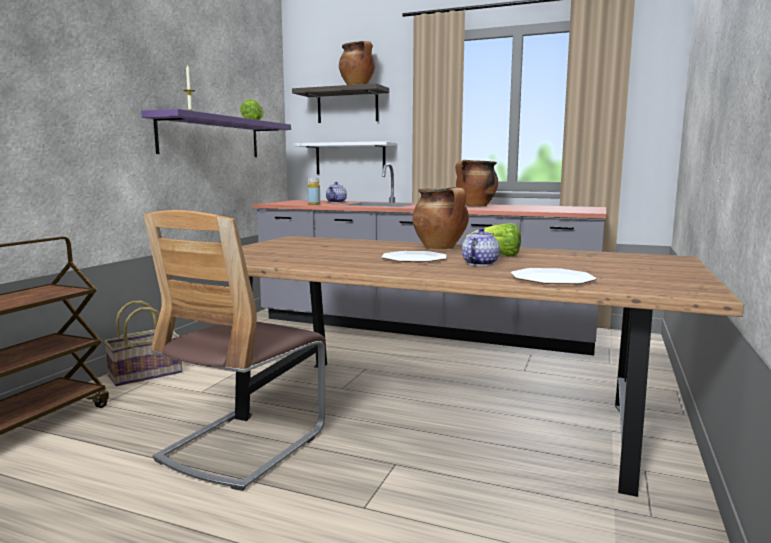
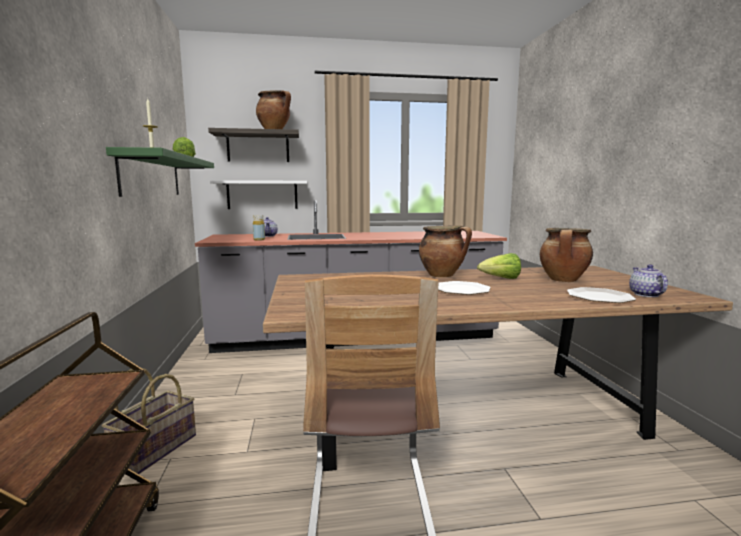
camera: 30 degrees left, 0 degrees up
(211, 137) = (151, 176): purple shelf -> green shelf
(475, 206) = (397, 234): cooking pot -> cooking pot (563, 280)
(479, 263) = (516, 288): teapot -> teapot (646, 294)

